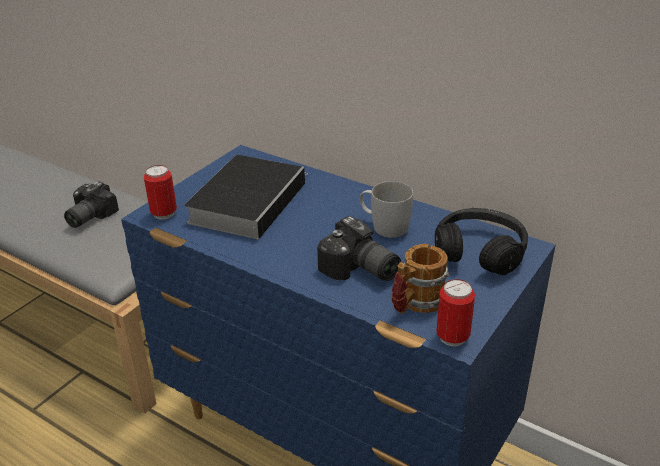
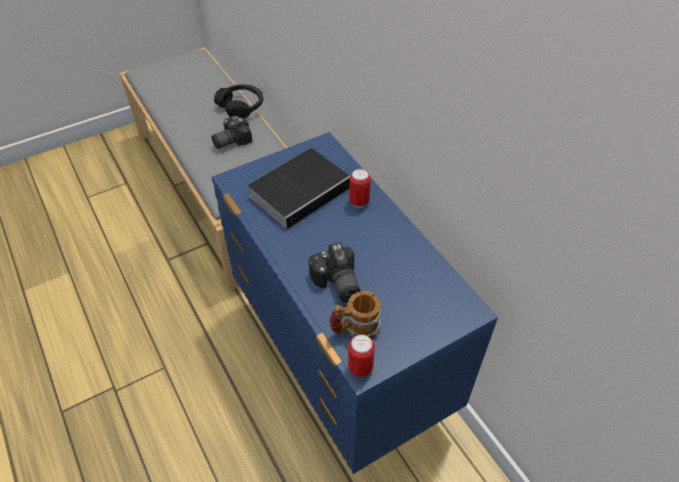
camera: 25 degrees right, 15 degrees up
(164, 213) = (240, 182): can -> can (359, 202)
(384, 226) = (380, 249): white mug -> none
(479, 251) = (434, 301): black headphones -> black headphones (241, 107)

